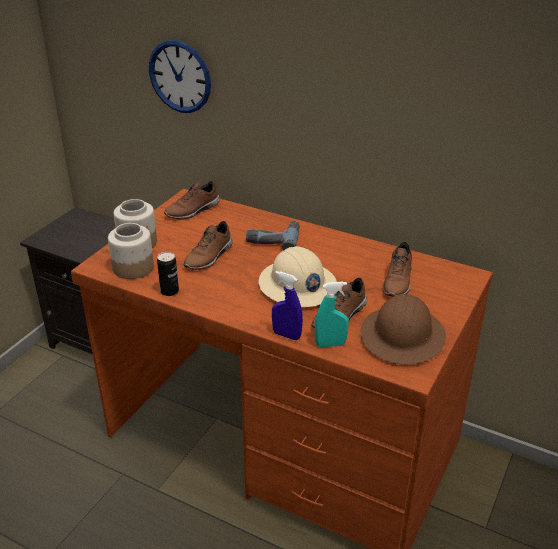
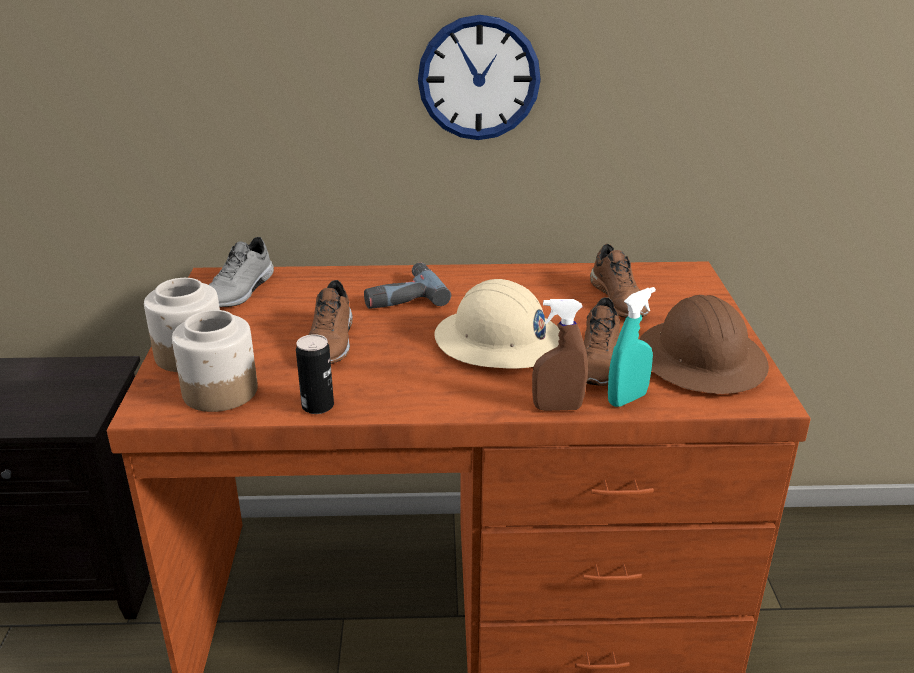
camera: 30 degrees left, 5 degrees down
(180, 76) = (168, 74): wall clock -> wall clock (479, 78)
(193, 211) = (241, 291): brown shoe -> grey shoe
(286, 335) = (557, 408): blue spray bottle -> brown spray bottle

